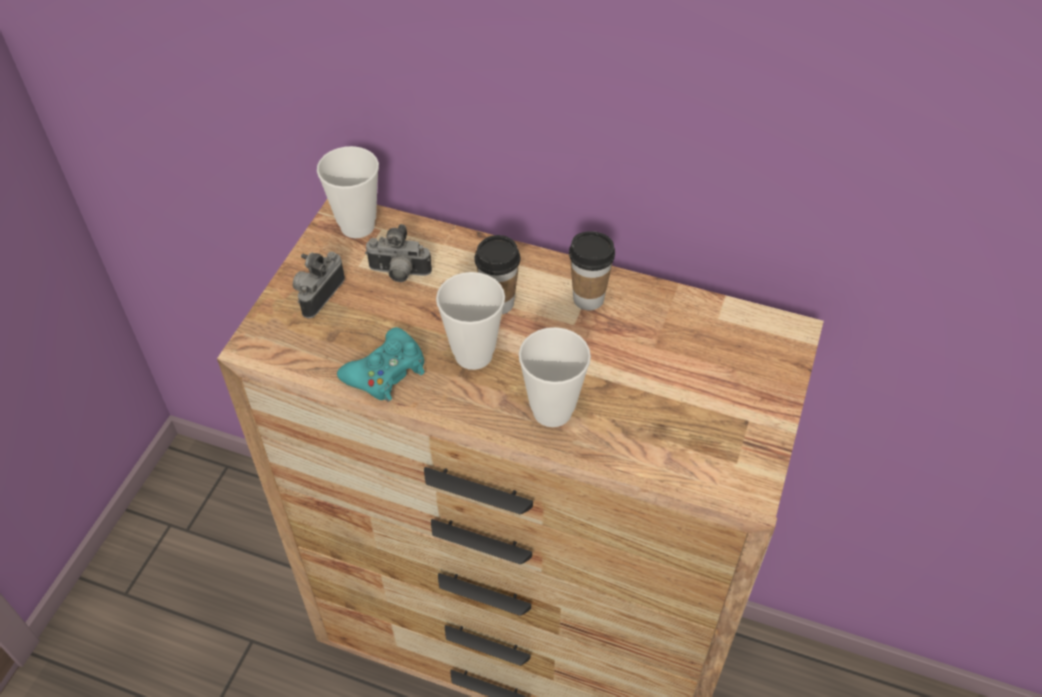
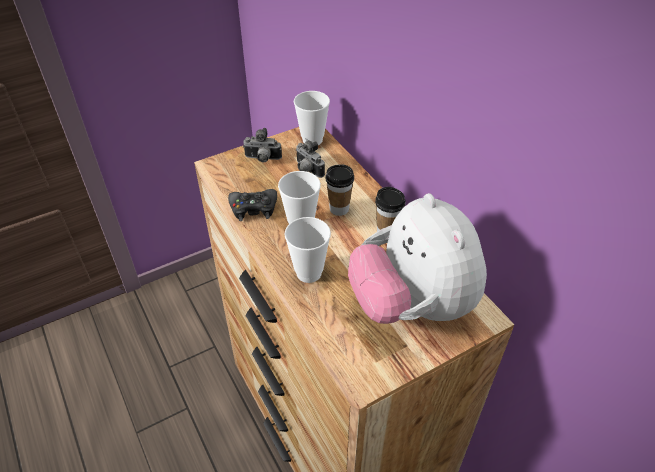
camera: 40 degrees right, 5 degrees down
(318, 294) = (262, 159): camera -> camera turned 150 degrees counterclockwise
(386, 372) = (253, 208): turquoise game controller -> black game controller
(706, 370) = (411, 305): none -> plush toy

